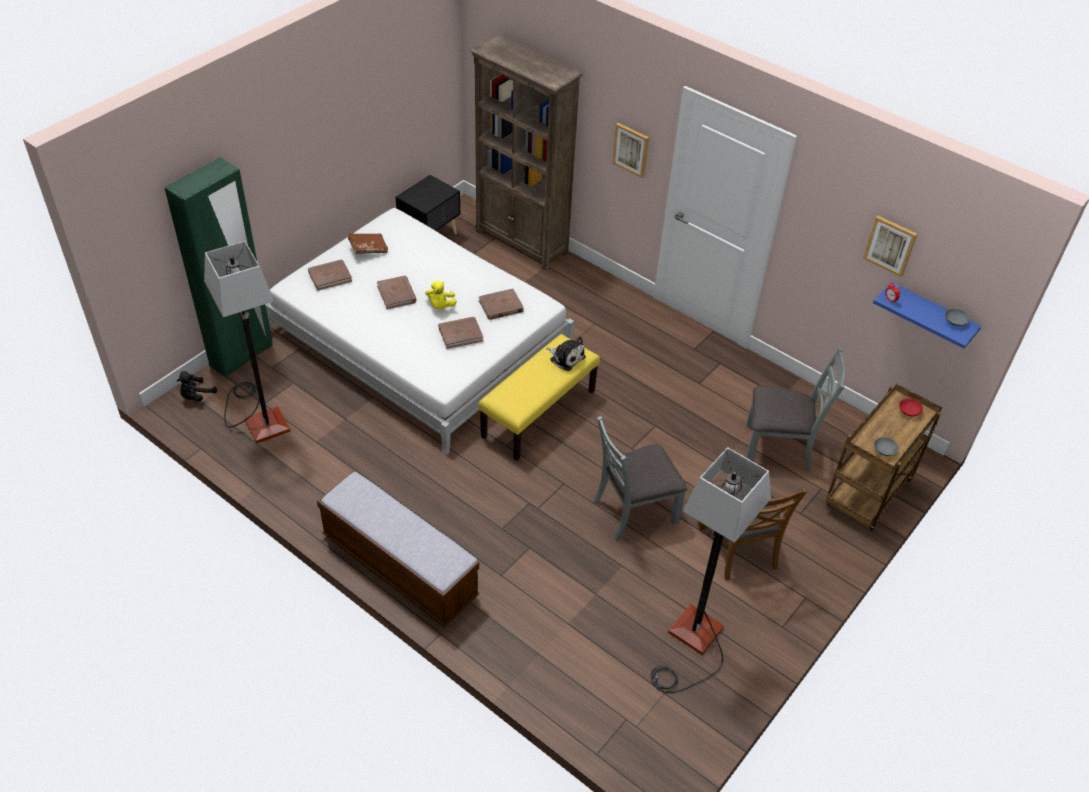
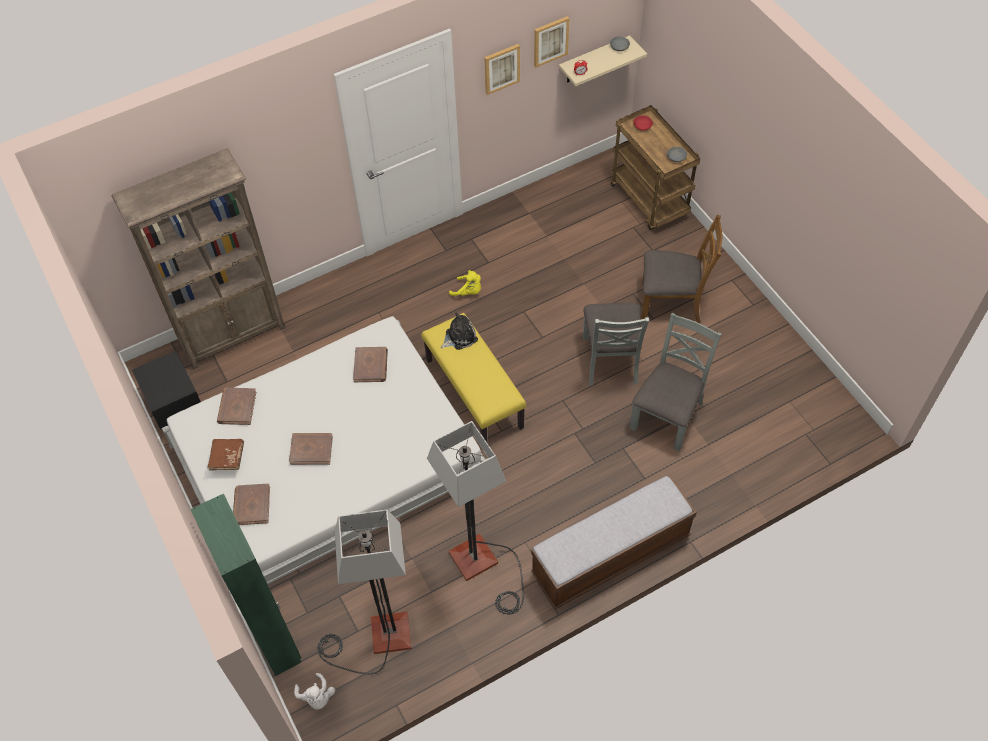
camera: 65 degrees left, 10 degrees up
(196, 396) = (317, 697): black plush toy -> white plush toy
(440, 306) = (347, 416): yellow plush toy -> yellow plush toy (468, 291)
(460, 334) = (395, 410): brown book -> brown book (237, 407)
(631, 149) = (301, 166): picture -> picture (501, 68)
(691, 643) = (751, 367): floor lamp -> floor lamp (483, 566)
(779, 447) = (581, 236): grey chair -> grey chair (667, 415)
(931, 315) = (593, 60): blue shelf -> beige shelf

